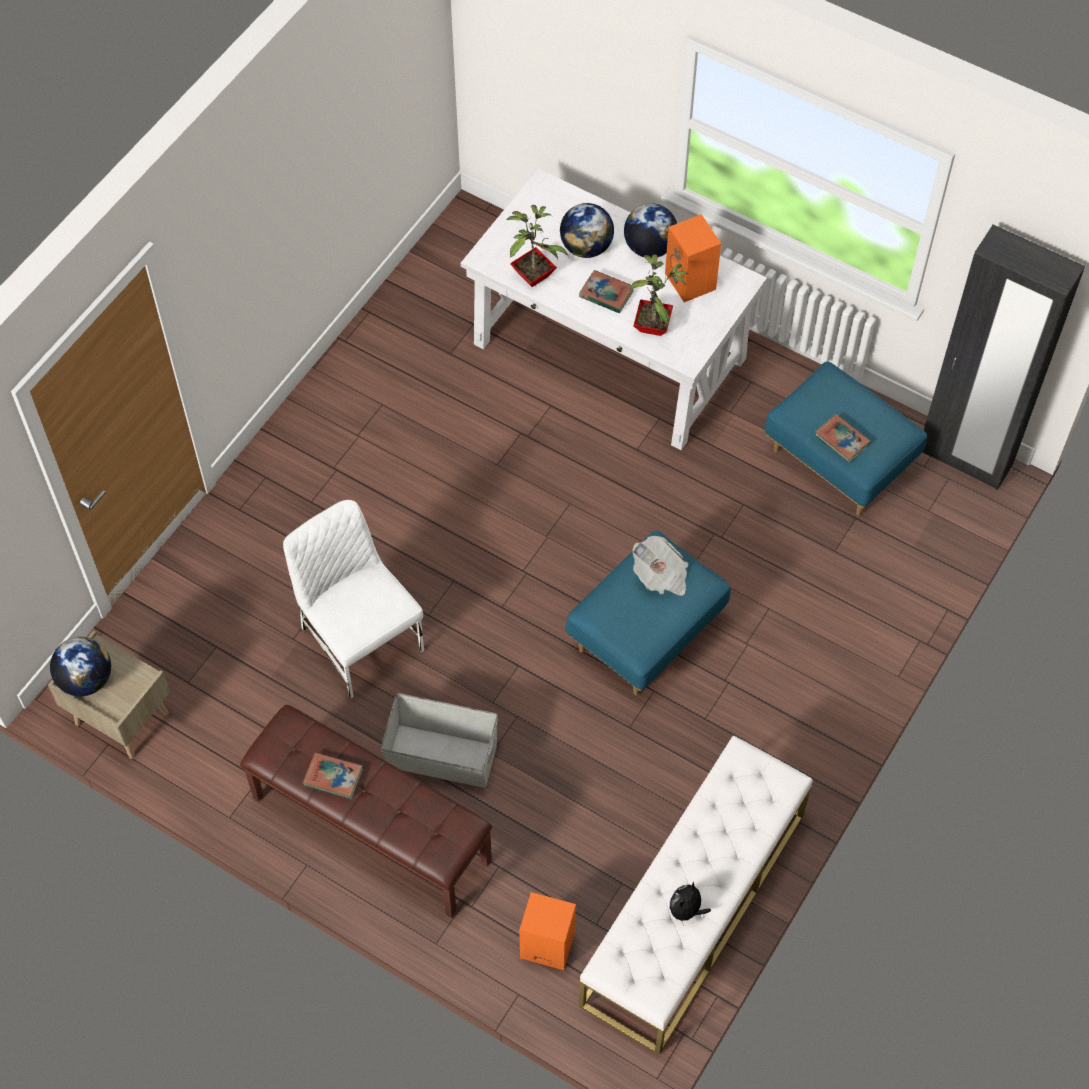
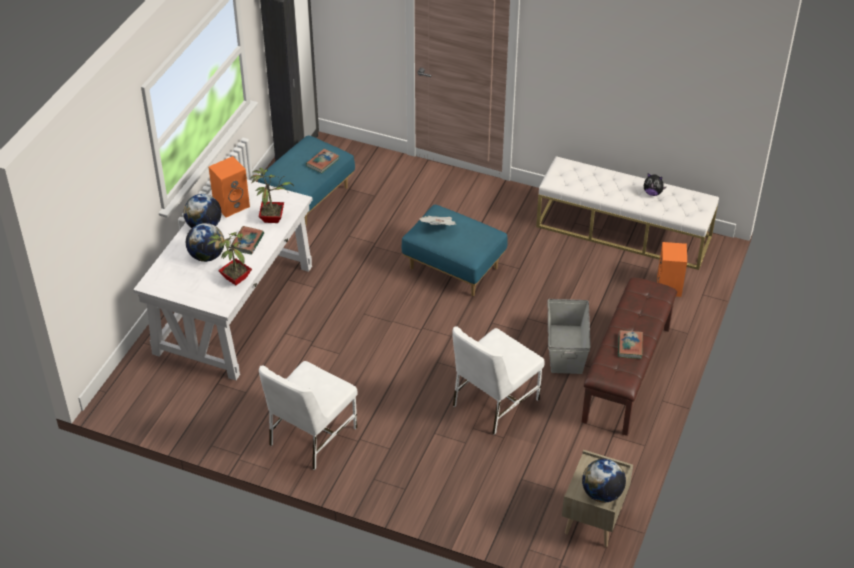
camera: 100 degrees left, 15 degrees down
(355, 417) = (311, 436): none -> white chair

